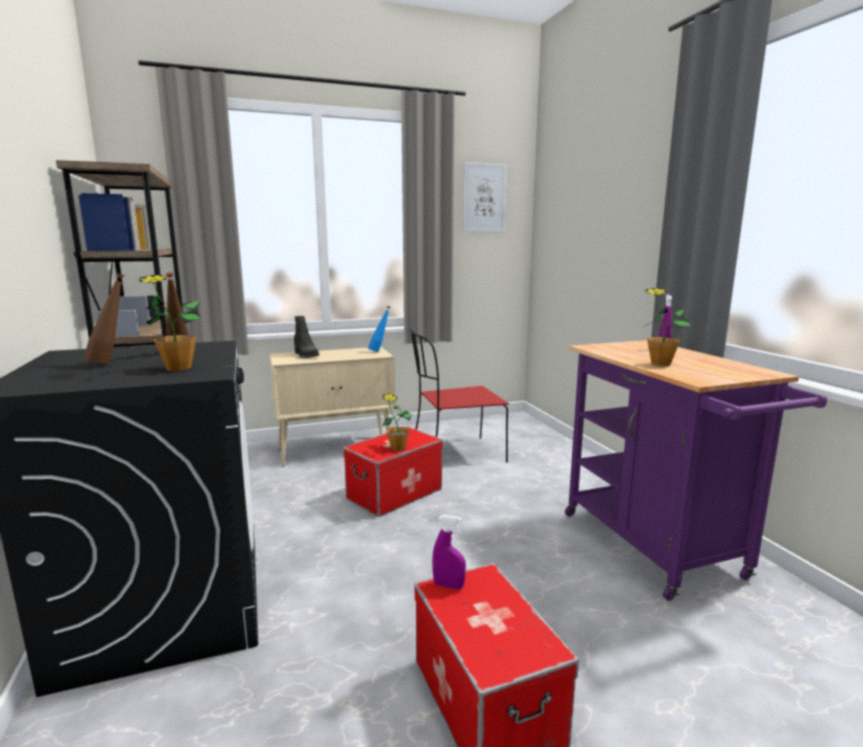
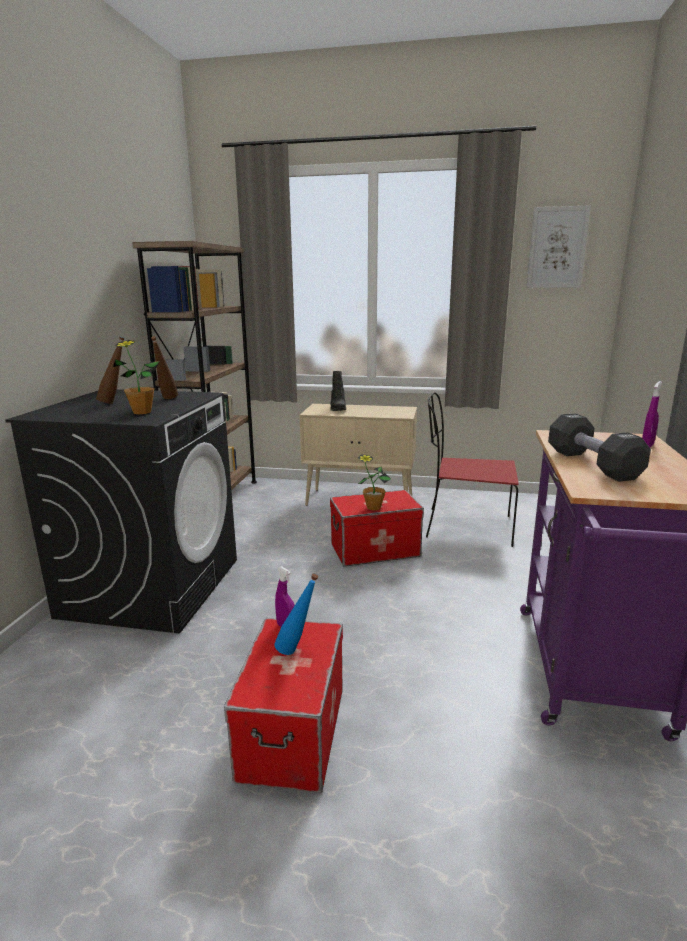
camera: 30 degrees right, 5 degrees up
(379, 351) = (407, 412): blue bottle -> blue bottle (297, 651)
(661, 363) = (592, 464): potted plant -> black dumbbell

